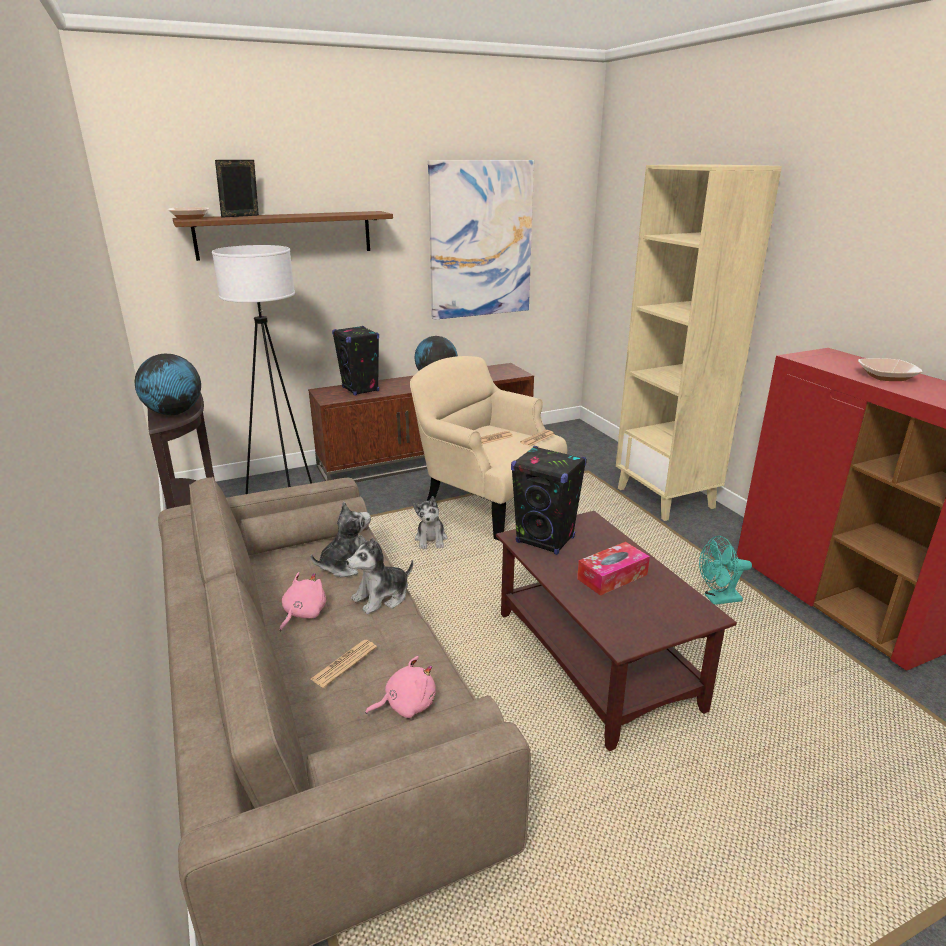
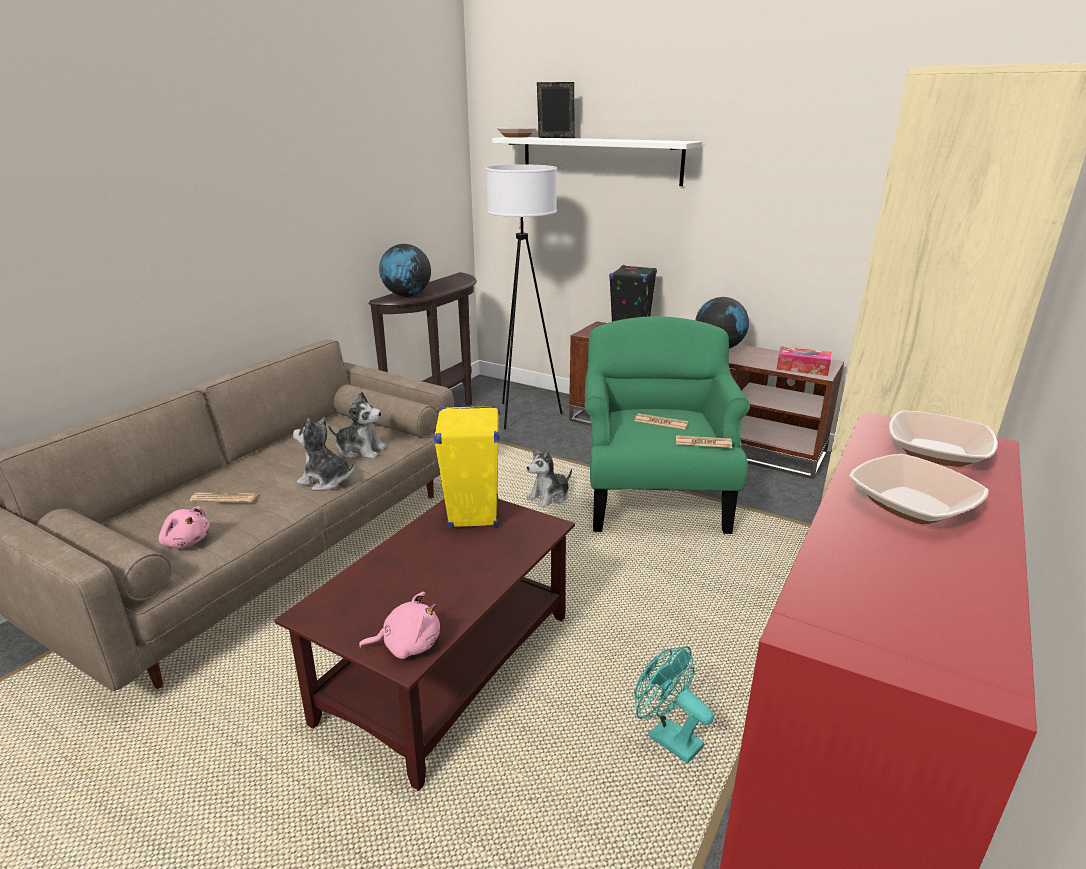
camera: 55 degrees right, 0 degrees up
(284, 235) = (600, 160): brown shelf -> white shelf
(303, 614) = (280, 461): pink plush toy -> pink plush toy (407, 645)
(480, 240) = (829, 189): picture -> none
(486, 503) = (654, 498): beige armchair -> green armchair
(545, 540) = (473, 514): black speaker -> yellow speaker
(612, 576) = (436, 573): tissue box -> tissue box (802, 368)
(834, 359) = (936, 452): none -> bowl

